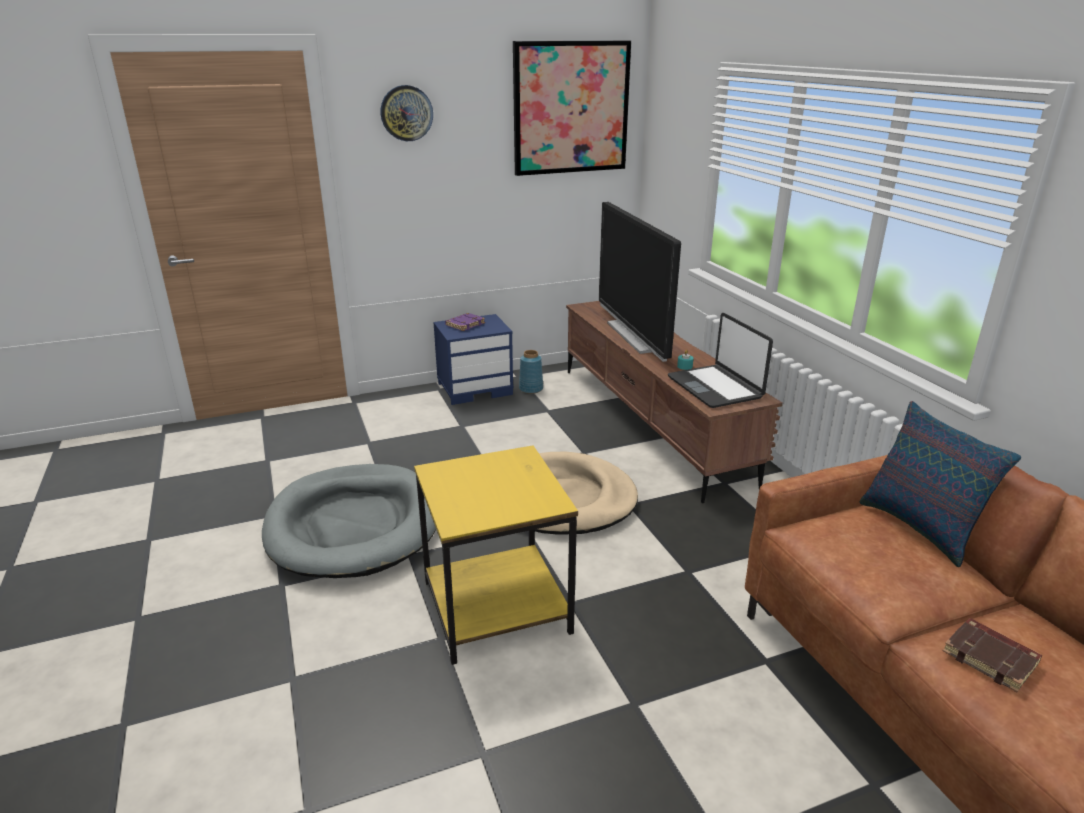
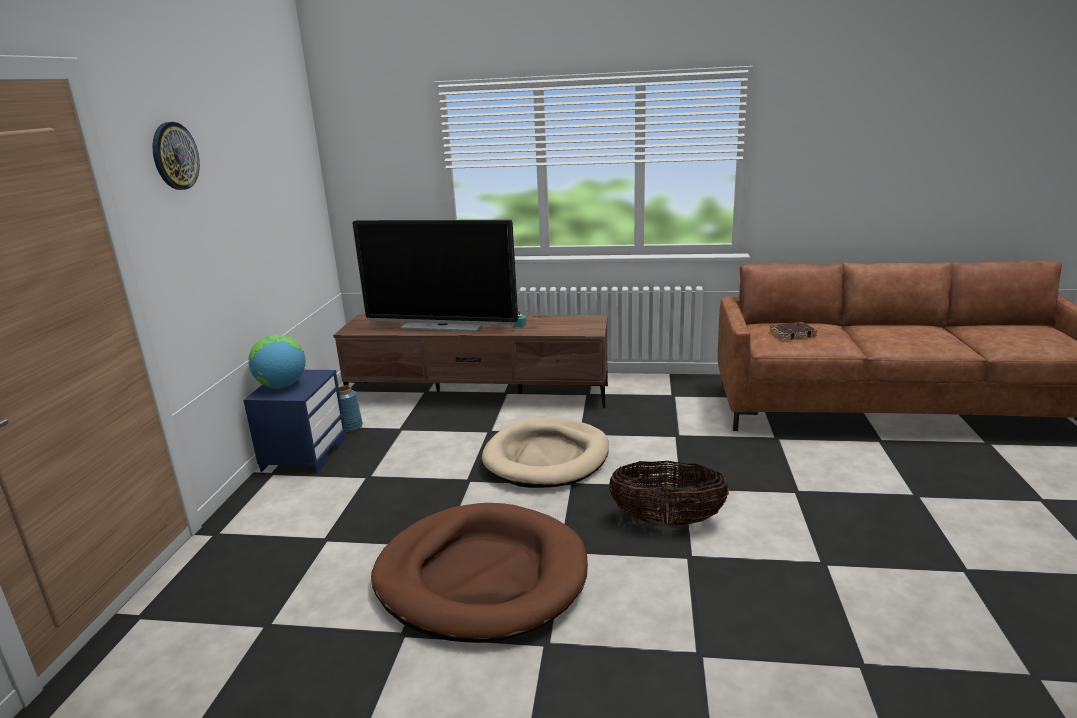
camera: 60 degrees left, 5 degrees down
(353, 525) = (481, 577): grey dog bed -> brown dog bed
(465, 324) = (281, 386): purple book -> globe
(498, 607) = (667, 520): yellow side table -> basket
(571, 108) = (280, 139): picture -> none
(715, 387) = (564, 324): laptop -> none
(919, 529) = (783, 321): blue pillow -> none
(991, 658) = (894, 338): brown book -> brown book (793, 333)

